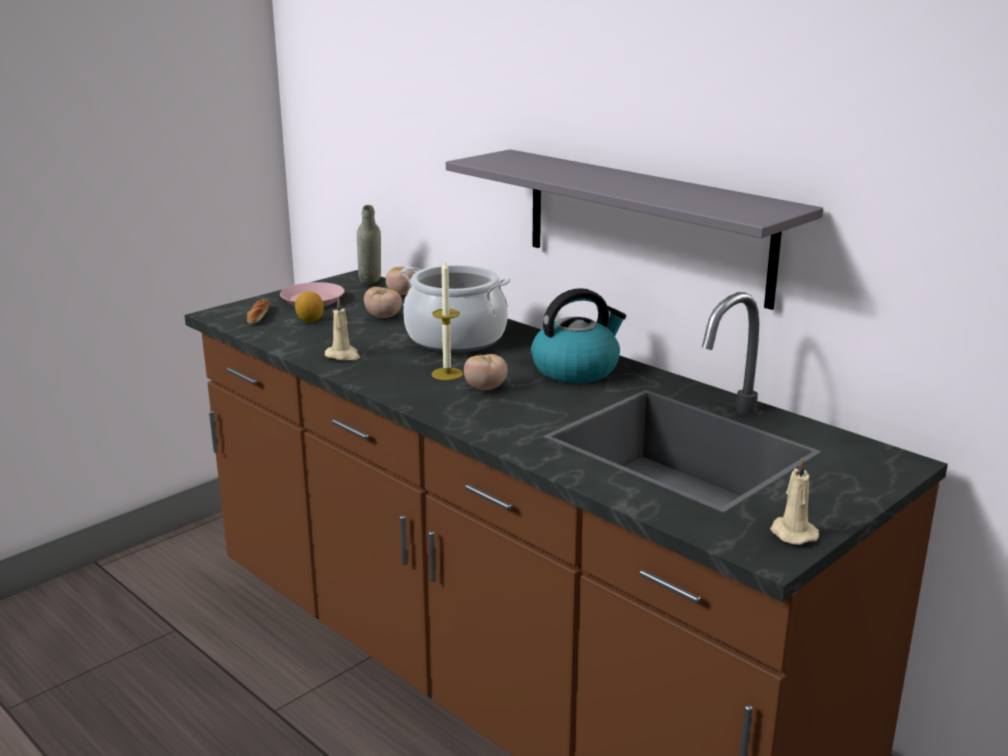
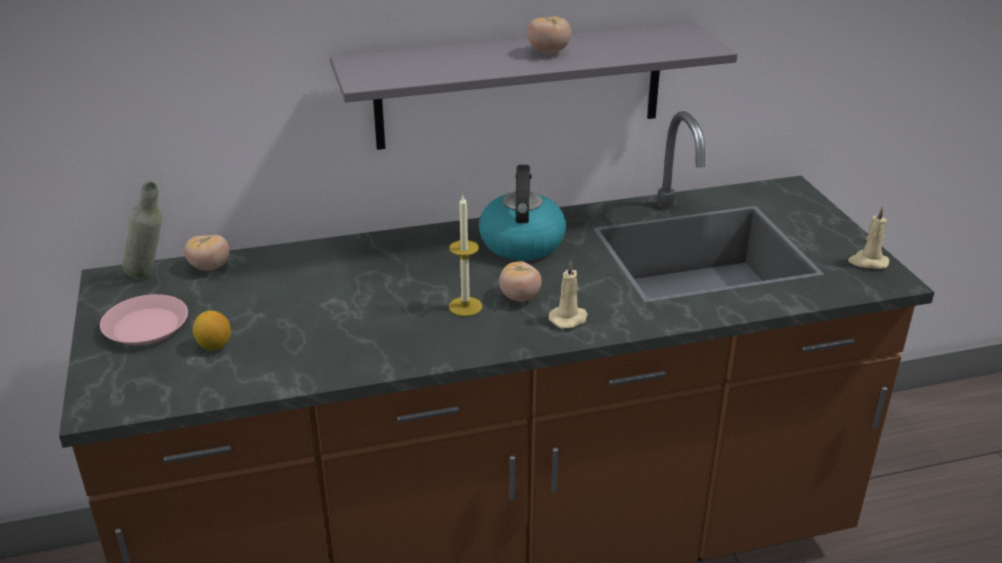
camera: 60 degrees left, 10 degrees up
(258, 316) = (148, 377): bread -> none
(343, 356) = (350, 352): beige candle -> beige candle (569, 319)
(383, 317) = (265, 297): tomato -> tomato (548, 52)
(456, 339) = (380, 275): cooking pot -> none

